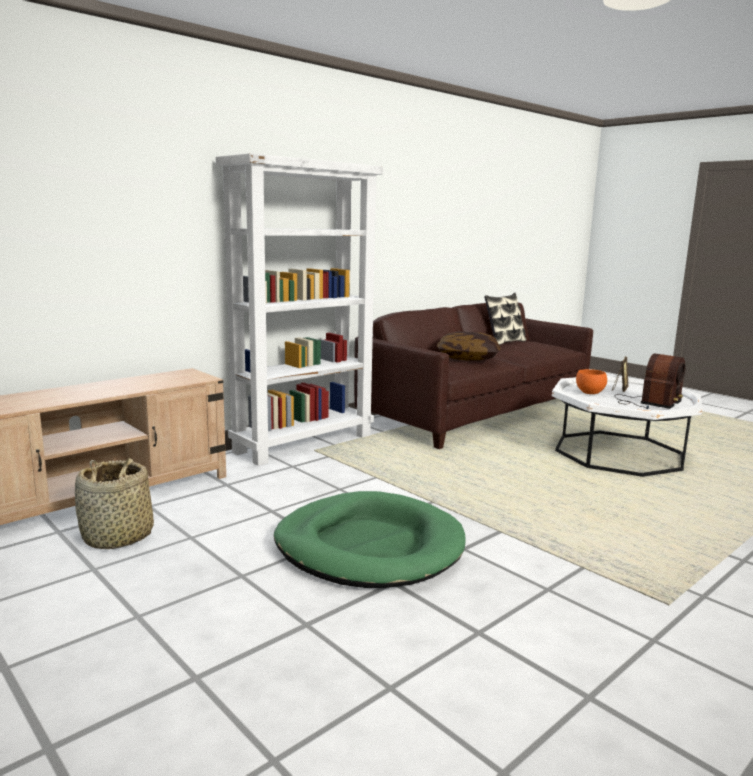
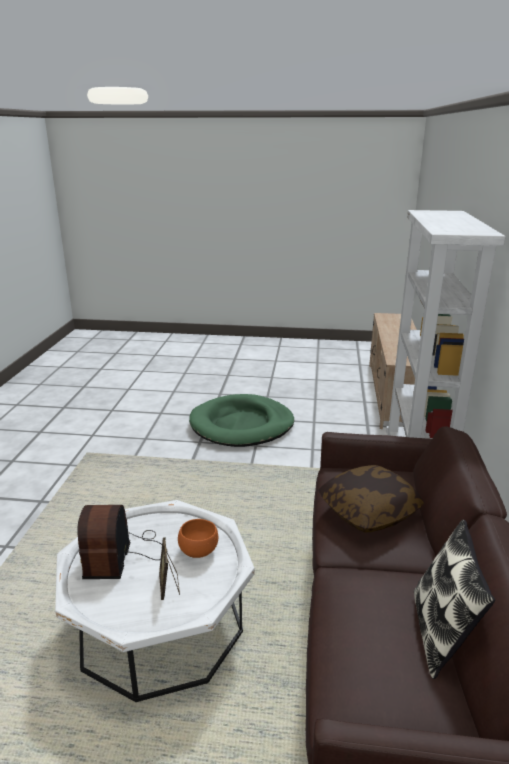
camera: 140 degrees right, 10 degrees up
(118, 537) = (338, 388): basket -> none

